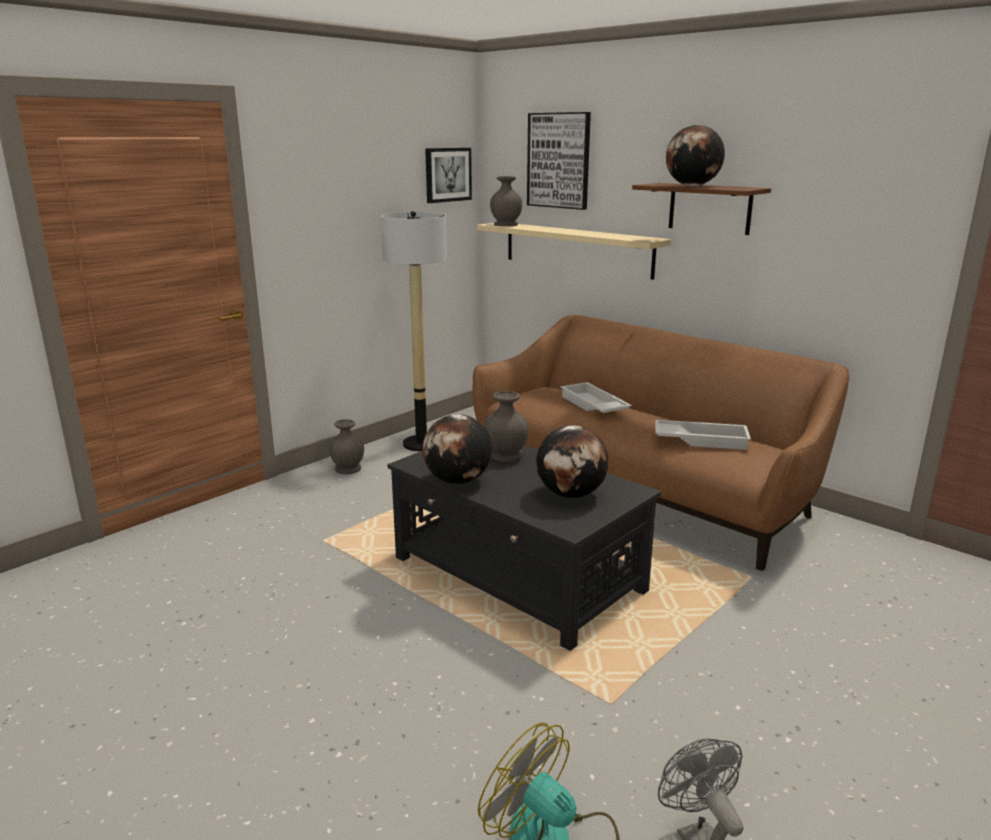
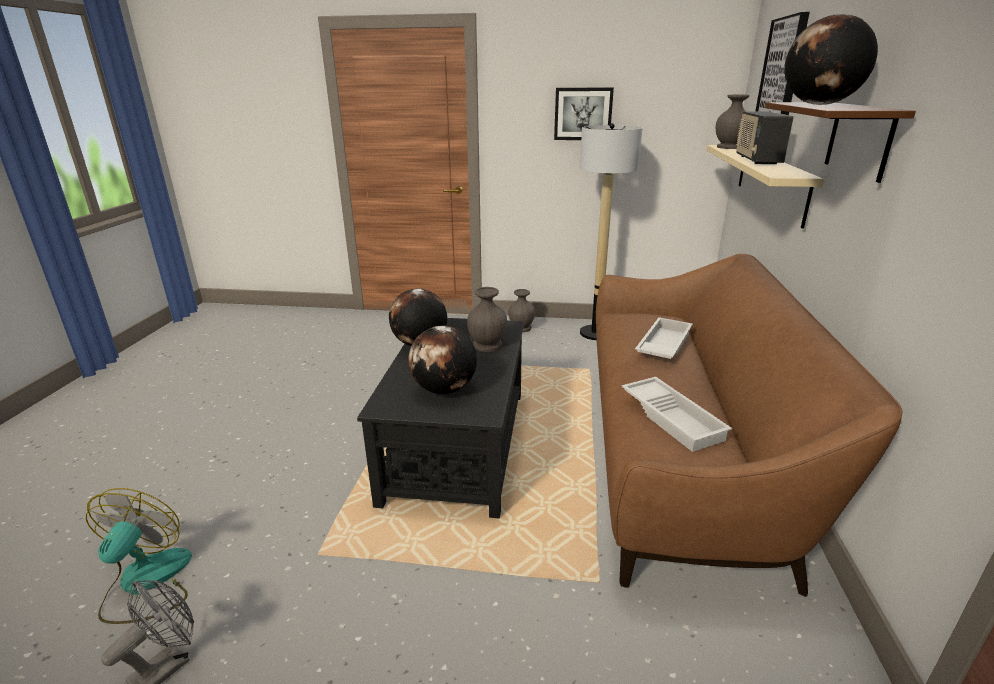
camera: 55 degrees right, 5 degrees up
(447, 174) = (697, 92): picture -> picture (583, 114)
(577, 232) = (756, 160): none -> radio

